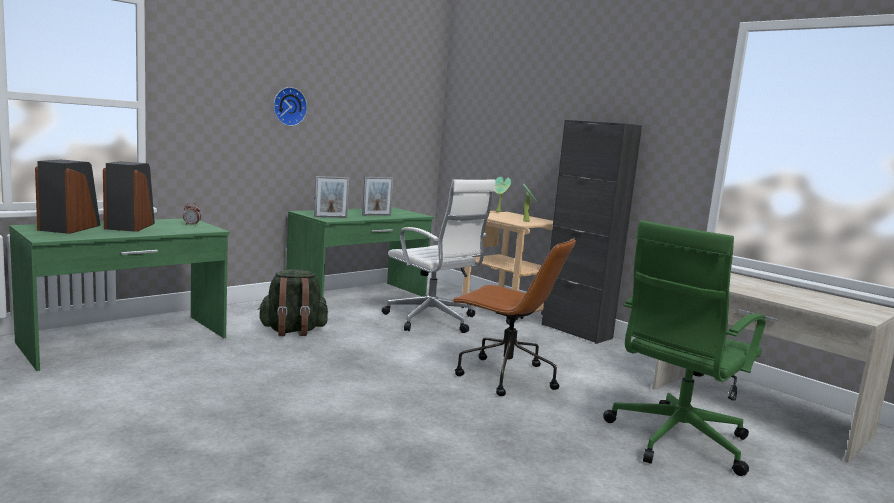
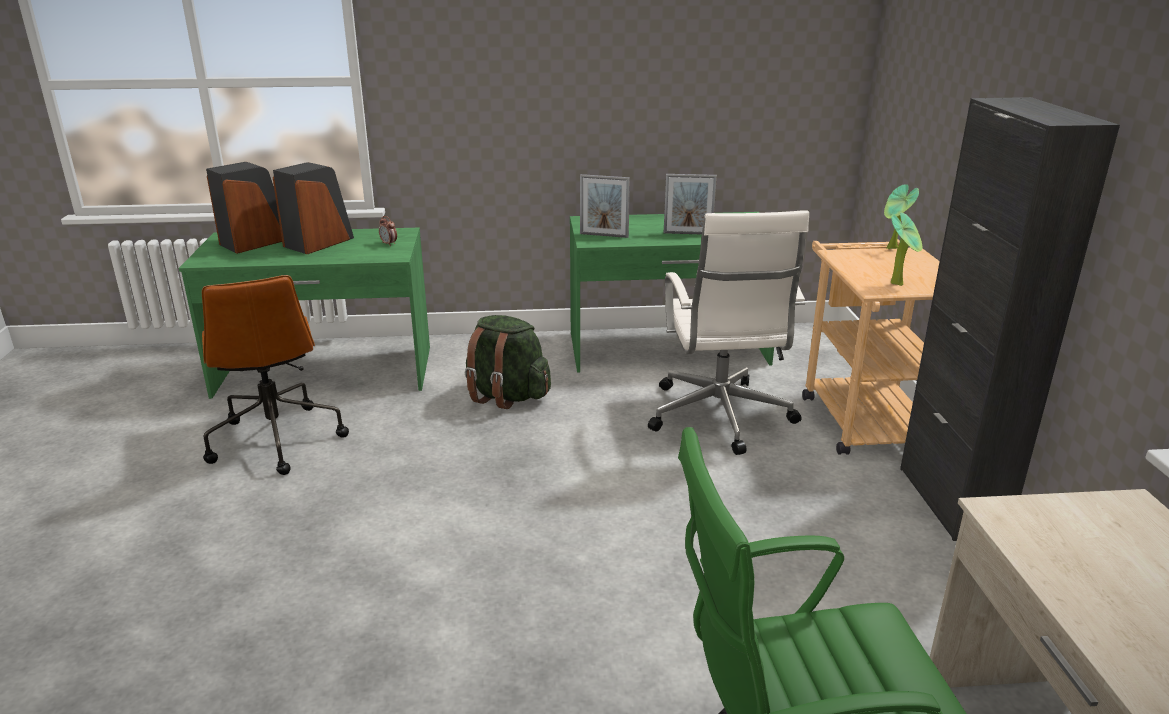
camera: 40 degrees right, 15 degrees up
(288, 106) = (567, 63): wall clock -> none
(504, 376) = (682, 564): brown office chair -> brown office chair (276, 439)

